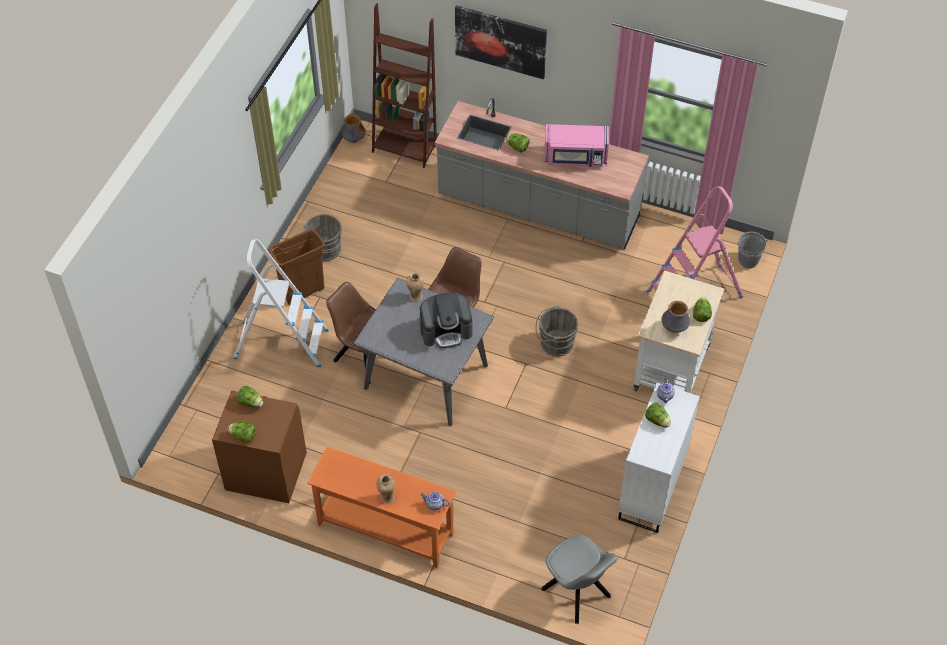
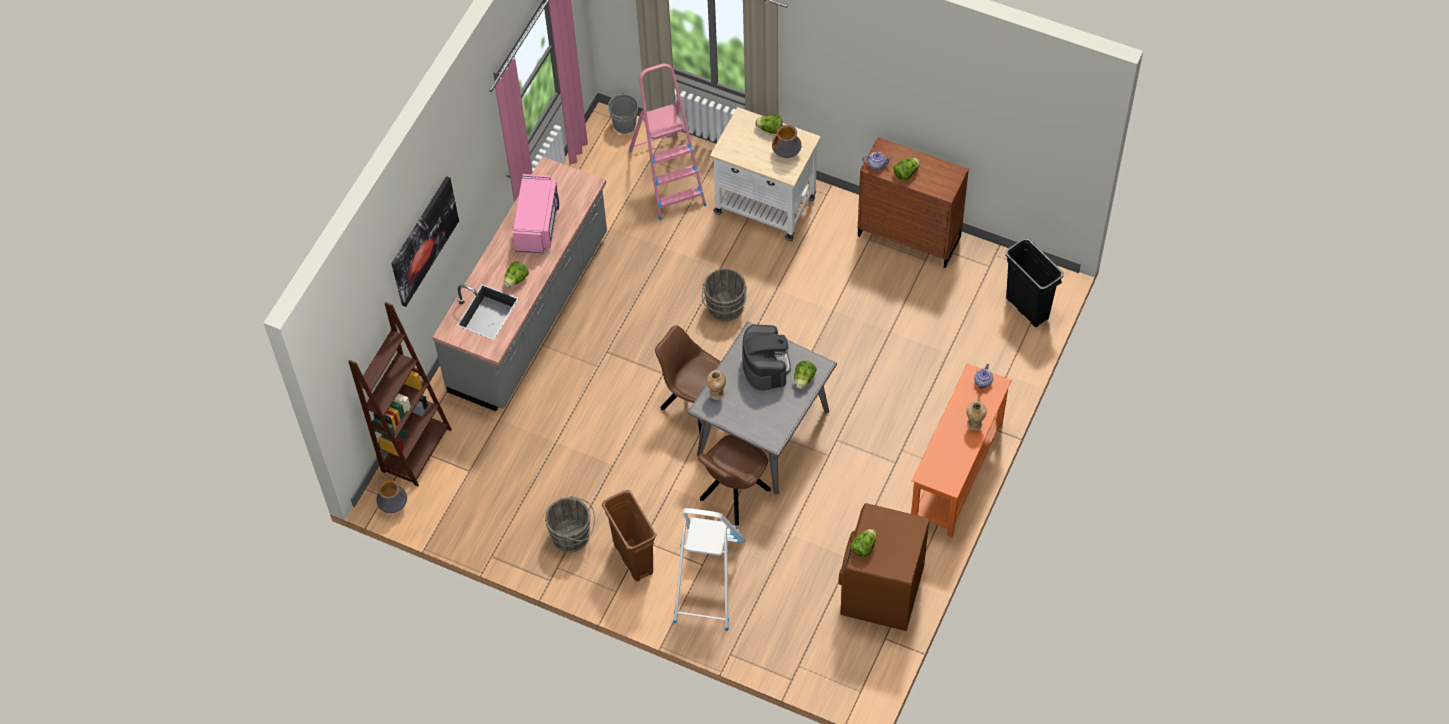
camera: 85 degrees left, 5 degrees up
(243, 436) = (908, 553): lettuce -> lettuce (804, 379)
(576, 592) = (1027, 308): grey chair -> black trash can
(652, 488) = (909, 236): white dresser -> brown dresser

